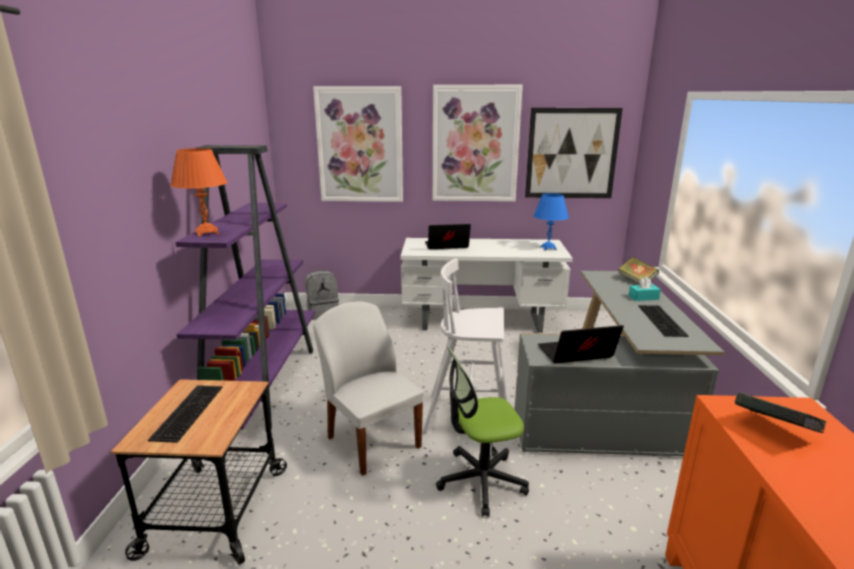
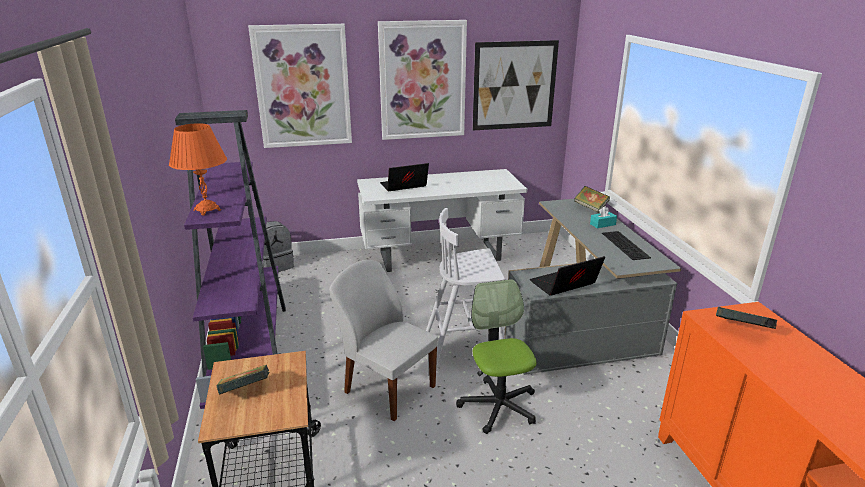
camera: 15 degrees left, 5 degrees up
(187, 411) = (245, 391): keyboard -> book
(481, 481) = (498, 406): office chair -> office chair turned 105 degrees clockwise
(548, 248) = (500, 180): blue table lamp -> none

